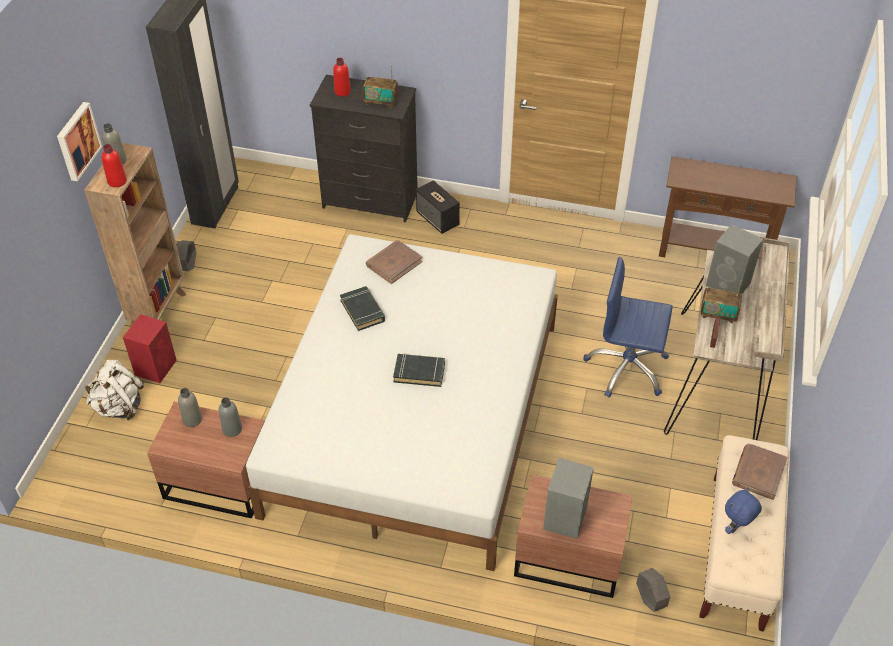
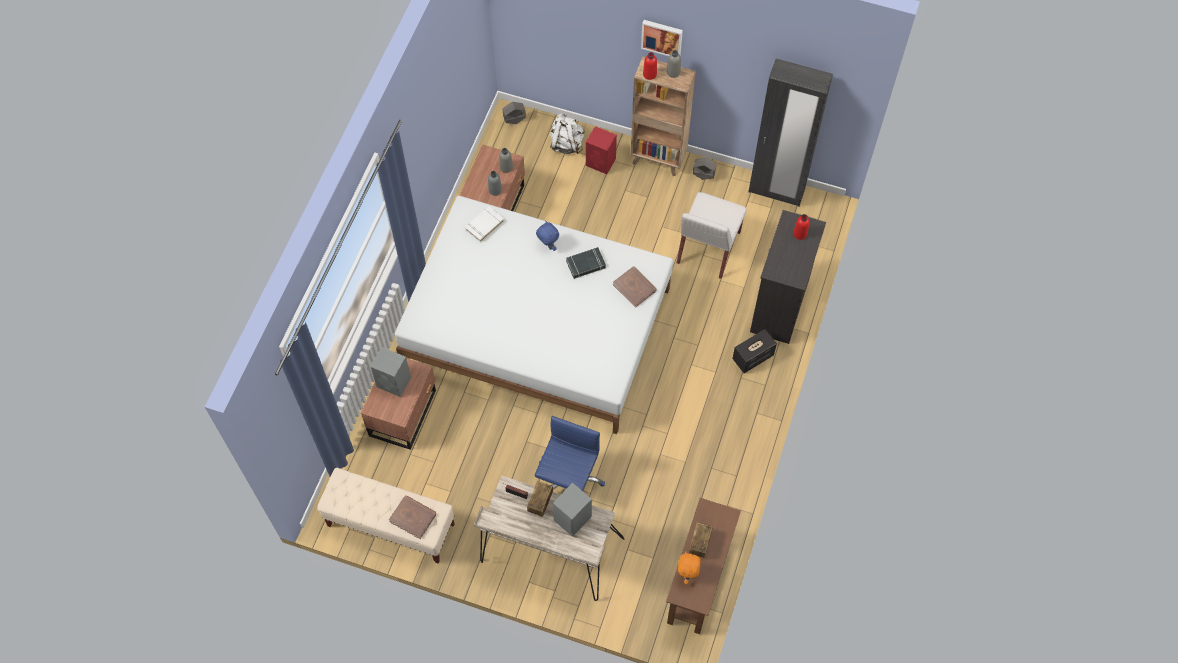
camera: 95 degrees right, 15 degrees up
(294, 259) = (708, 248): none -> white chair
(302, 425) = (484, 226): none -> white book
(380, 101) = (785, 262): radio -> radio (700, 544)
(419, 372) = (521, 298): black book -> none
(650, 600) = (363, 459): grey planter -> grey planter (514, 120)
(735, 528) = (370, 491): blue plush toy -> blue plush toy (548, 246)
(757, 191) = (688, 574): none -> orange plush toy

